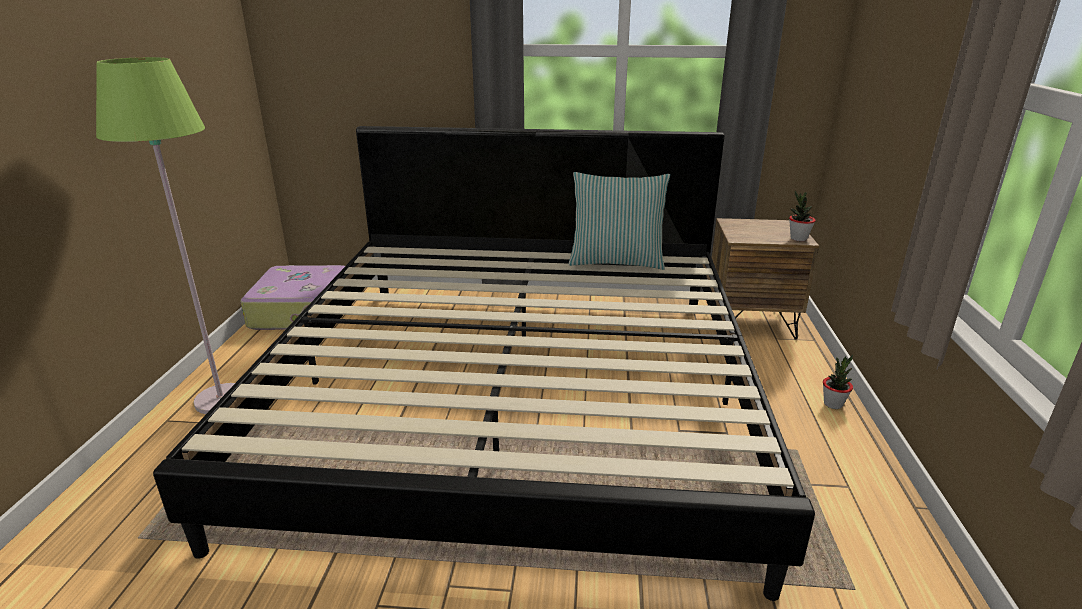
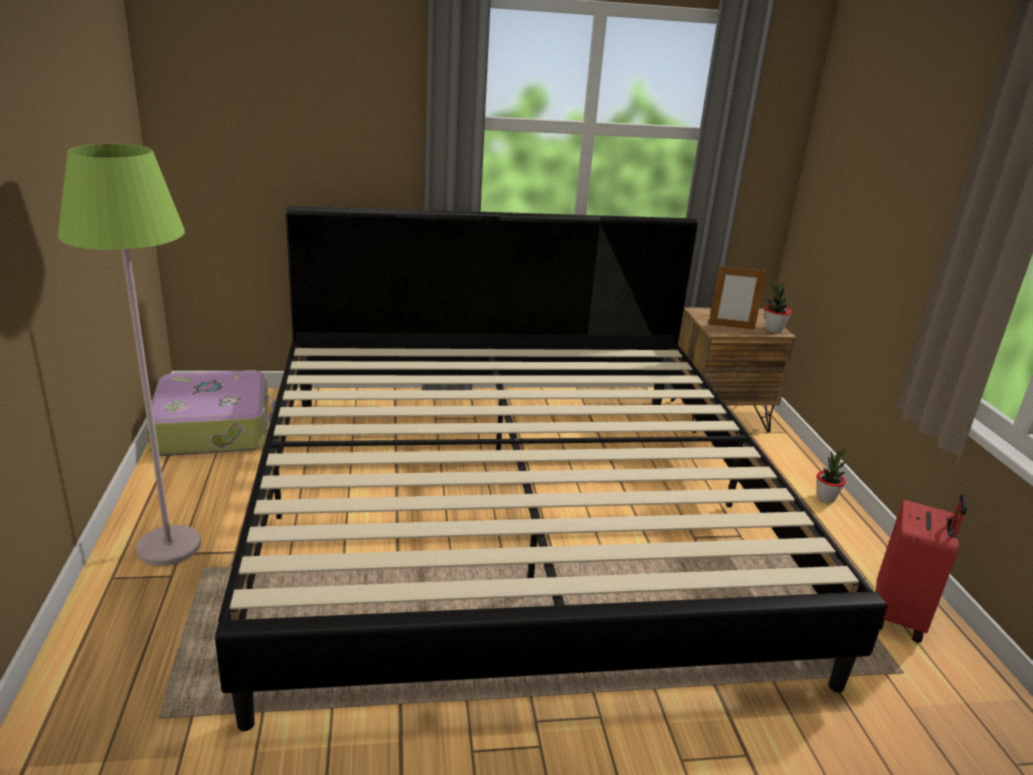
camera: 15 degrees left, 0 degrees up
(616, 262) = (588, 358): pillow -> none
(755, 235) = (731, 326): none -> picture frame
(872, 530) = (899, 616): none -> red suitcase

